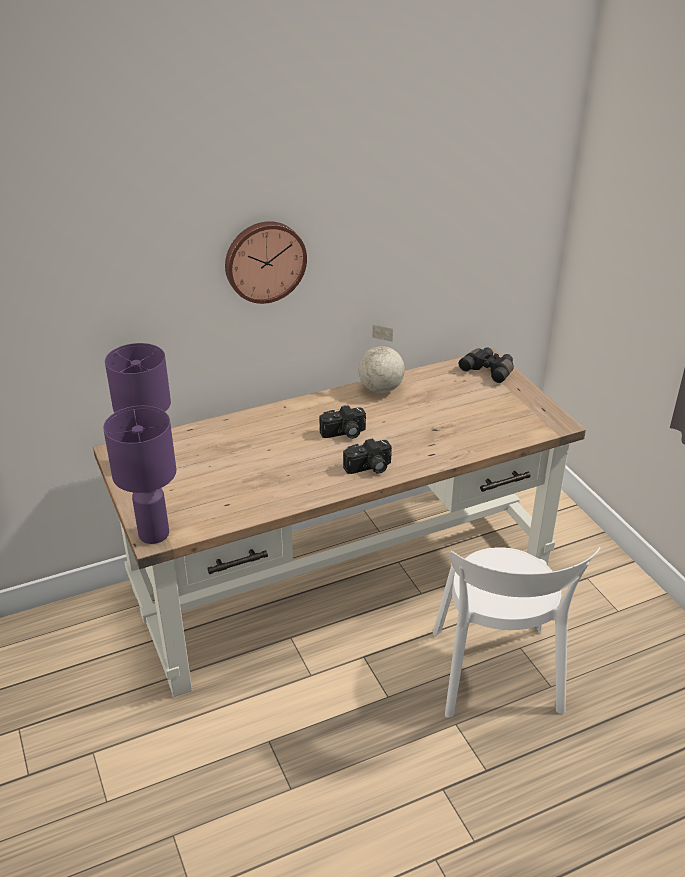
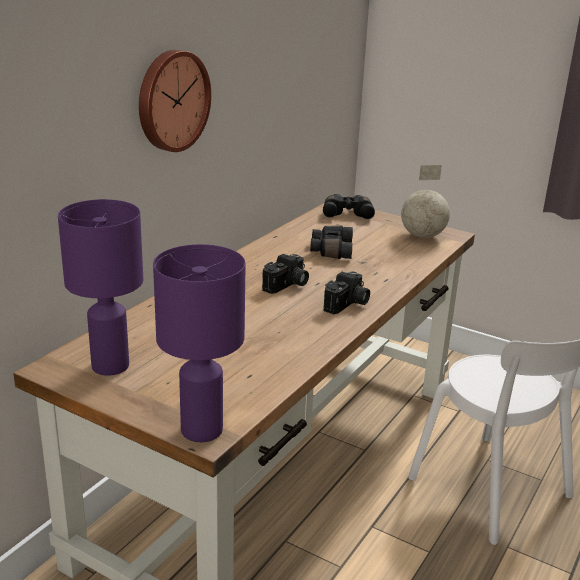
camera: 35 degrees left, 10 degrees down
(381, 389) = (275, 246): globe -> globe (423, 236)
(422, 408) = (330, 250): none -> black binoculars

